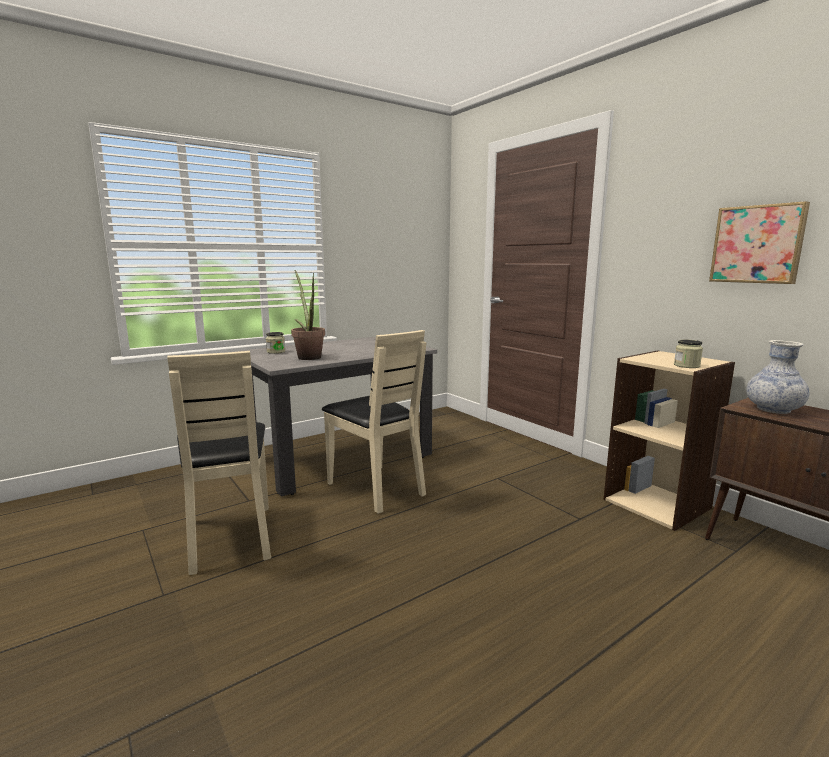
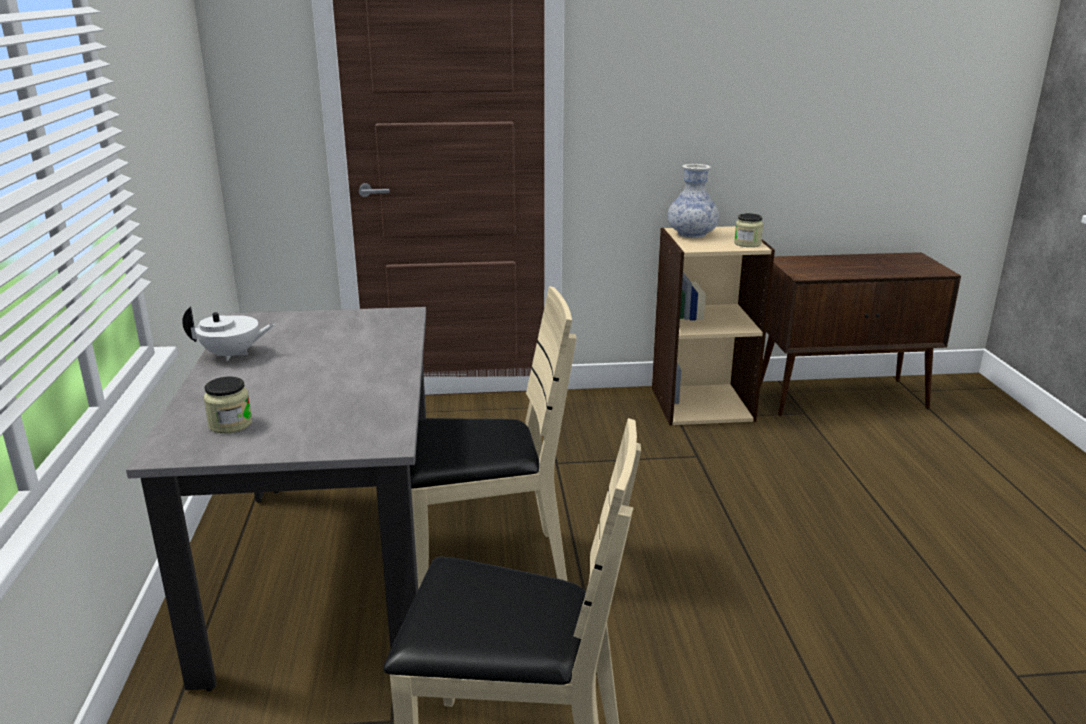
camera: 60 degrees left, 10 degrees up
(308, 356) = (334, 403): potted plant -> none
(338, 342) = (232, 355): none -> white teapot
(757, 244) = (758, 96): picture -> none
(773, 409) = (815, 268): vase -> vase (691, 234)

